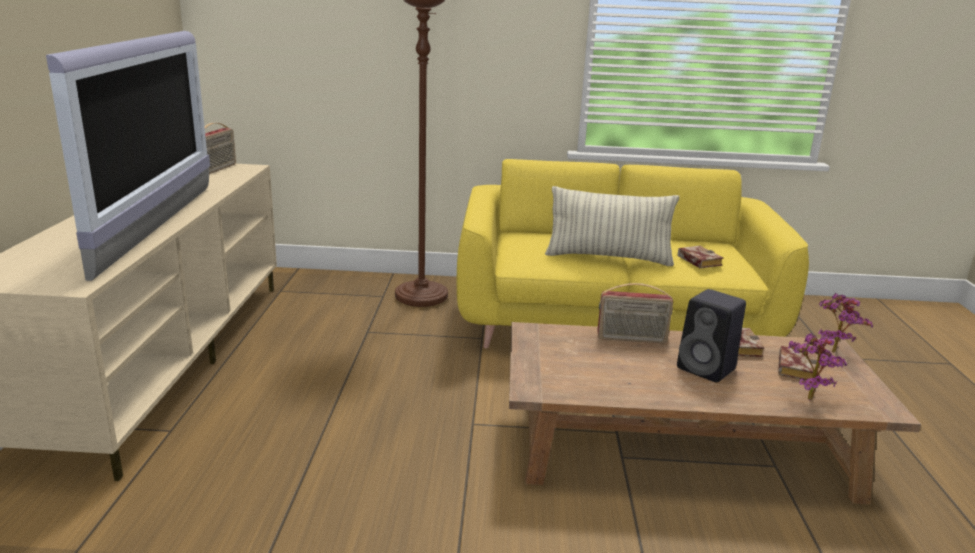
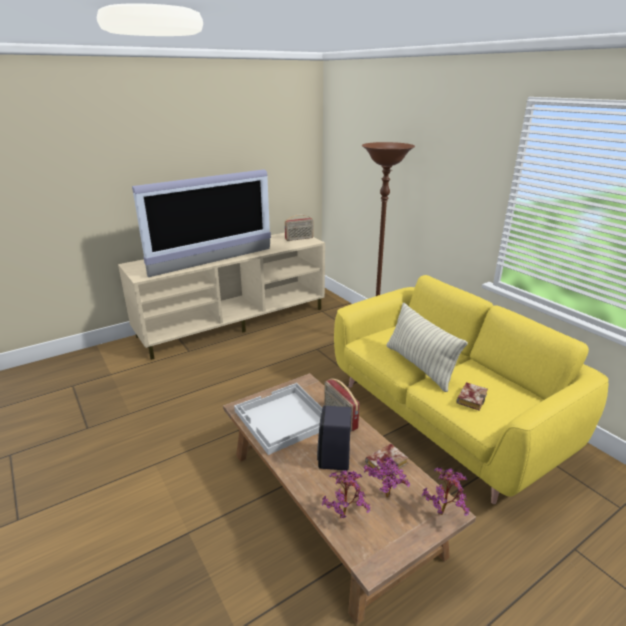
camera: 55 degrees right, 5 degrees up
(595, 370) = (283, 419): none -> white tray
(794, 367) = (385, 498): book -> potted plant

